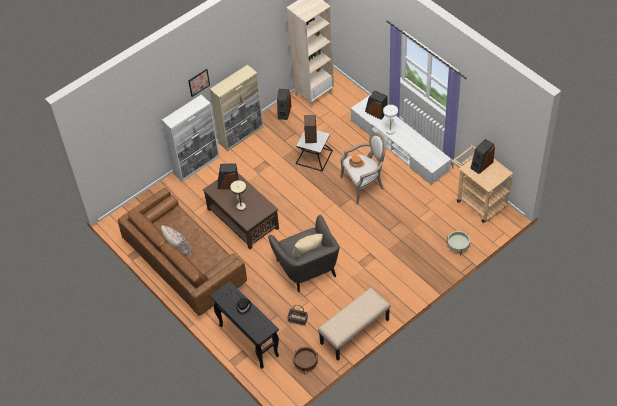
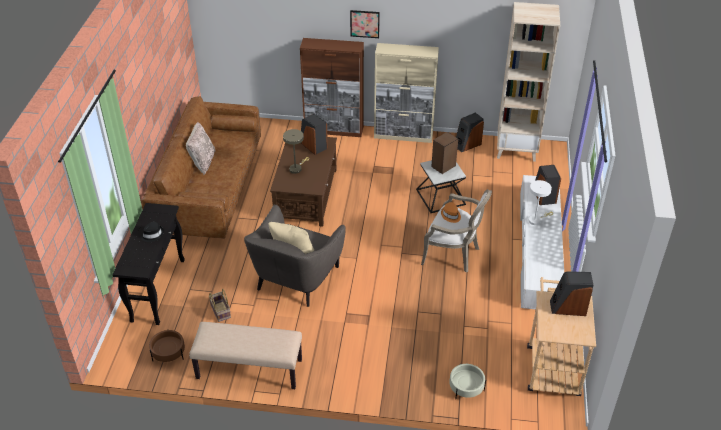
camera: 45 degrees right, 10 degrees down
(197, 165) = (334, 129): white cabinet -> brown cabinet

